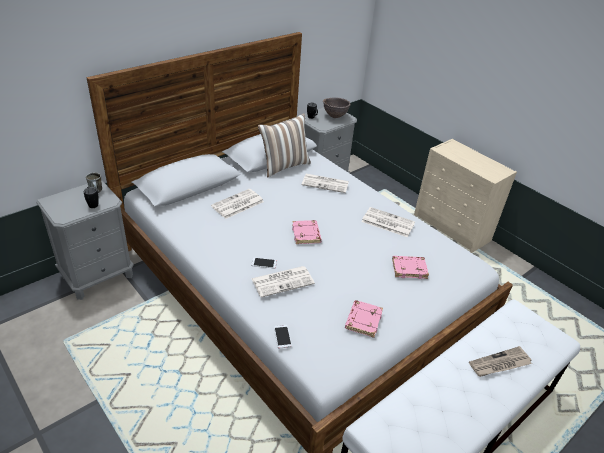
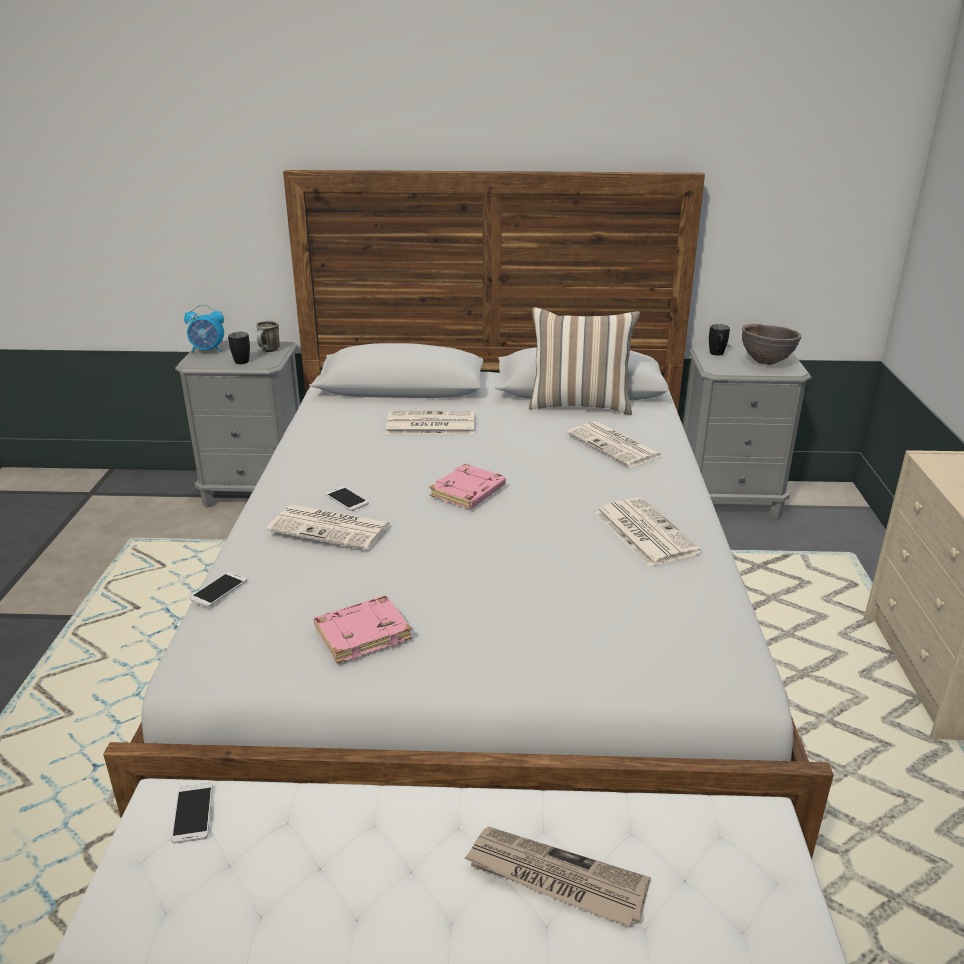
camera: 45 degrees right, 10 degrees down
(57, 205) = (208, 350): none -> alarm clock
(385, 425) = (193, 813): none -> phone
(409, 269) = (572, 609): pink book -> none

